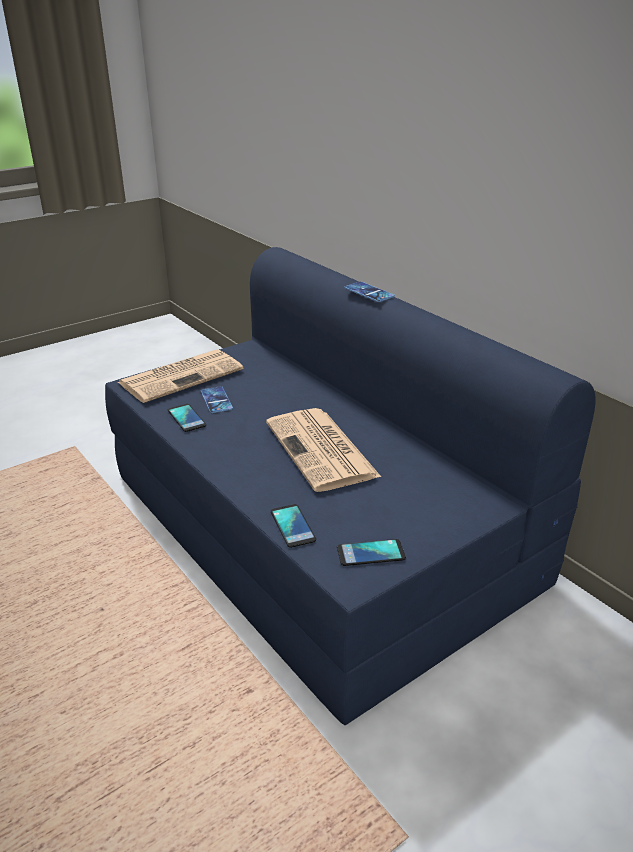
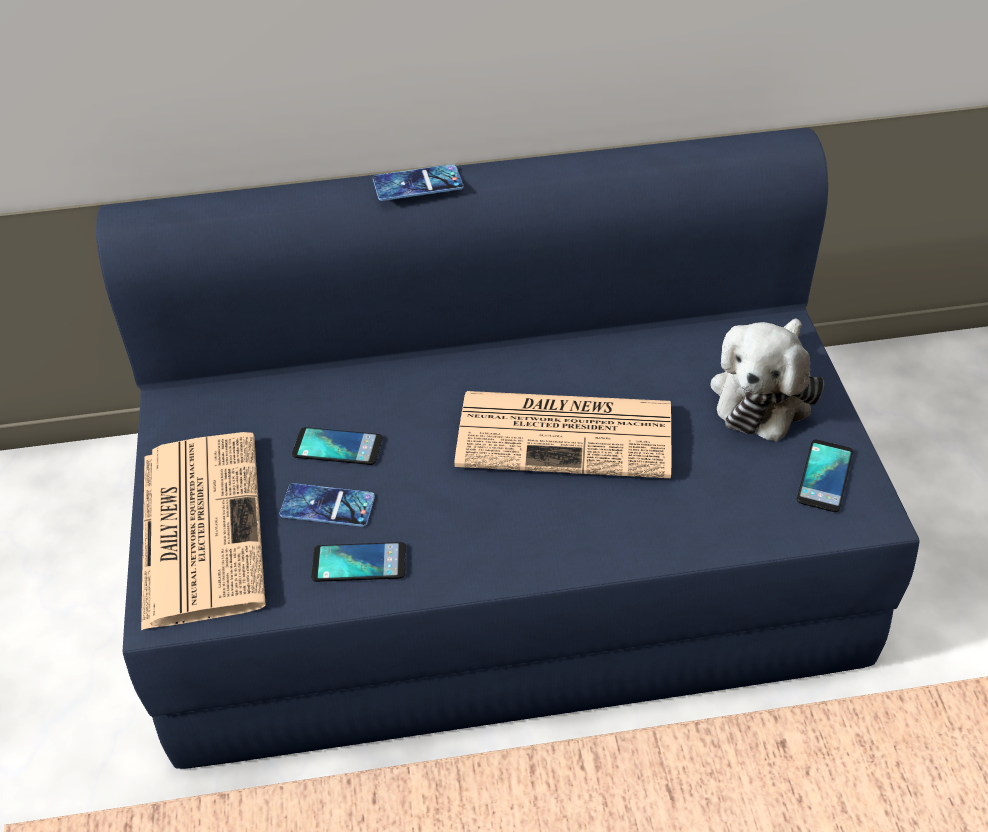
camera: 60 degrees left, 15 degrees up
(292, 526) = (731, 531): phone -> phone (337, 447)
(423, 511) = (764, 394): none -> plush toy

